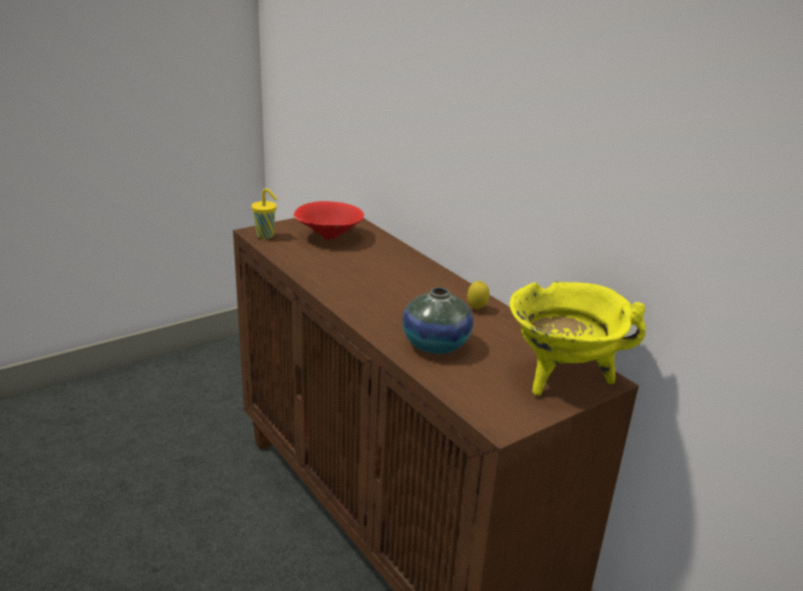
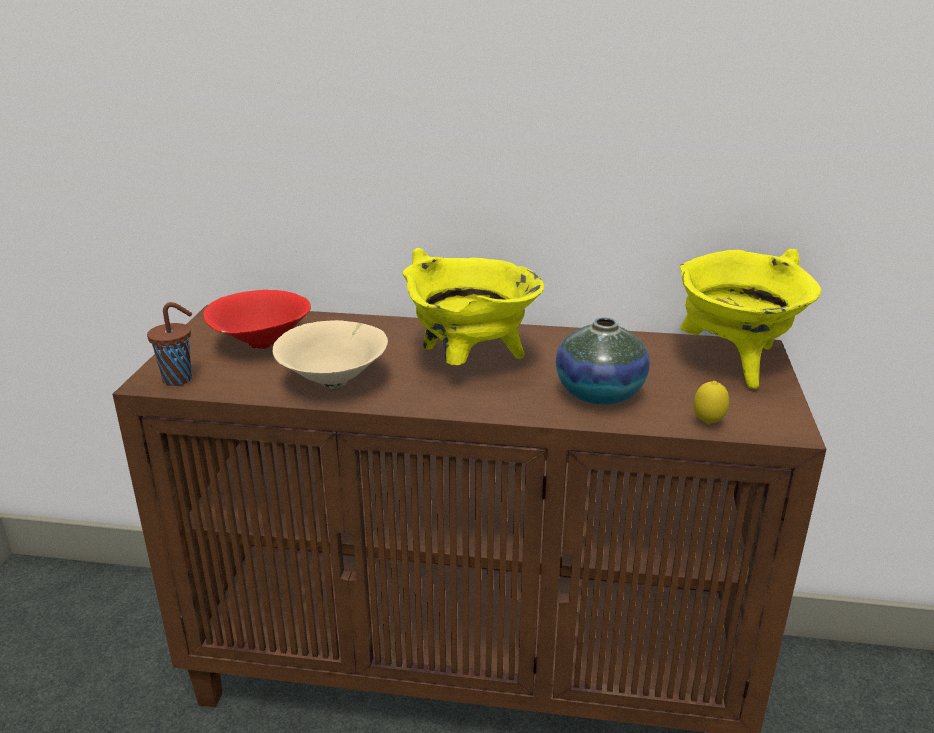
camera: 45 degrees left, 0 degrees up
(266, 236) = (179, 379): yellow cup -> brown cup
(324, 269) = (335, 381): none -> beige bowl
(403, 294) = (470, 364): none -> yellow cooking pot
(476, 309) = (557, 343): lemon -> lemon (708, 424)

